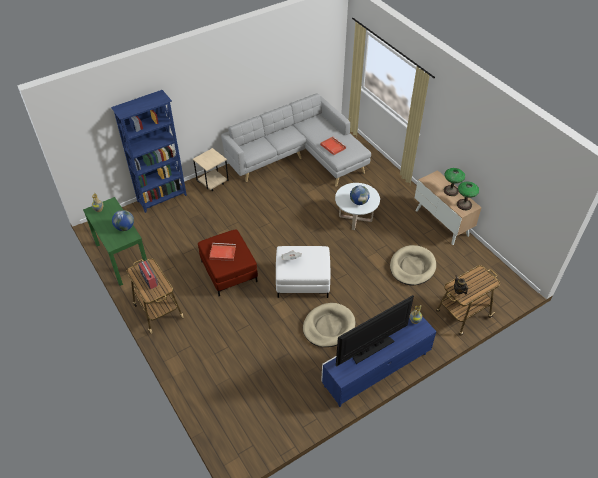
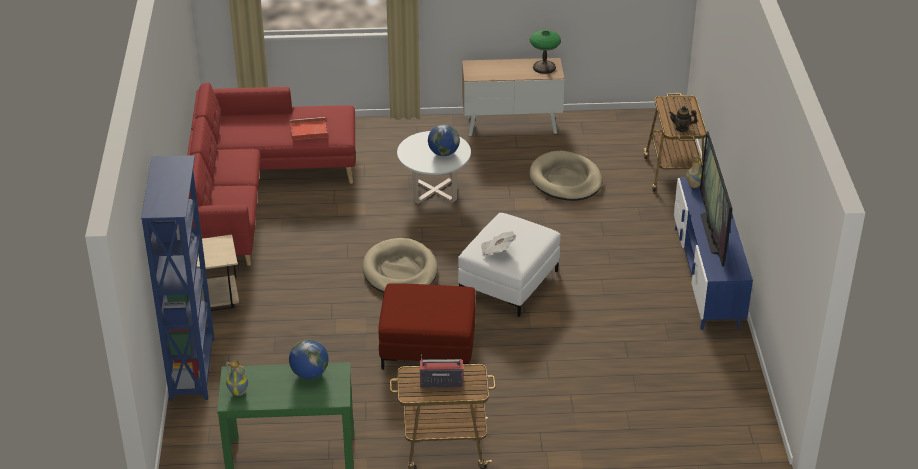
camera: 60 degrees left, 10 degrees down
(222, 253) = (427, 311): red tray -> none
(300, 159) = (257, 193): grey sofa -> red sofa
(328, 326) = (608, 289): beige dog bed -> beige dog bed (400, 271)
(451, 190) = (510, 66): table lamp -> none

